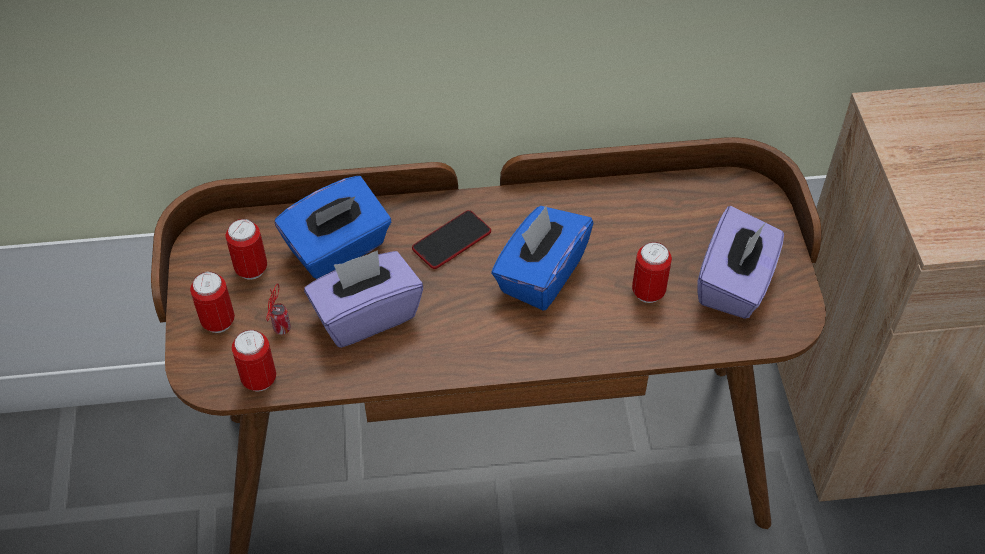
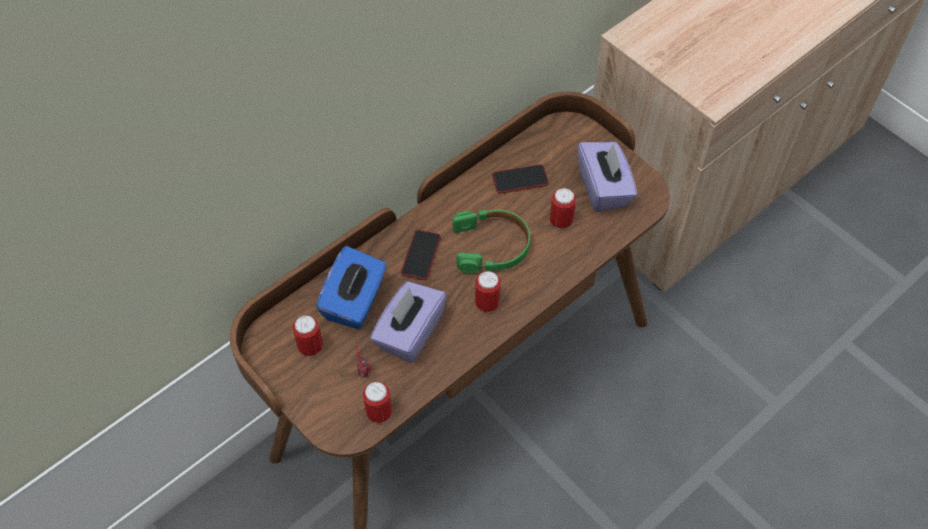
camera: 35 degrees left, 5 degrees up
(218, 322) = (320, 393): can -> can (487, 303)
(540, 275) = (491, 246): blue tissue box -> green headphones
(638, 220) = (520, 180): none -> phone

